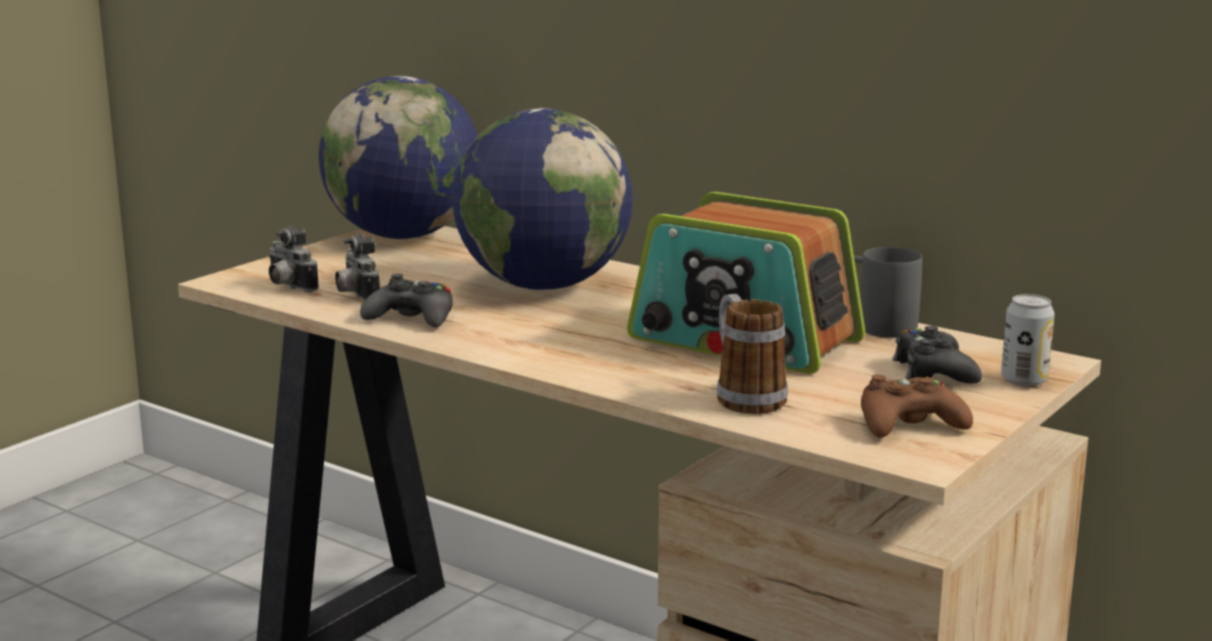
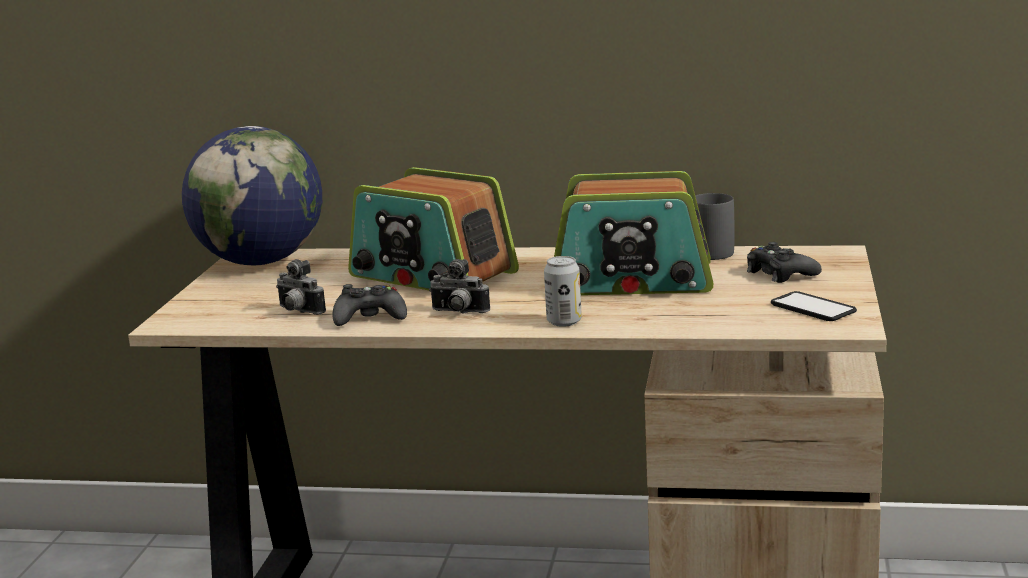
camera: 25 degrees left, 0 degrees up
(288, 287) = (230, 317): camera -> camera (458, 313)
(543, 286) = (432, 275): globe -> radio
(744, 396) = (687, 315): mug -> none
(909, 424) = (813, 308): brown game controller -> phone
(1024, 380) = (840, 267): can -> can (564, 322)

